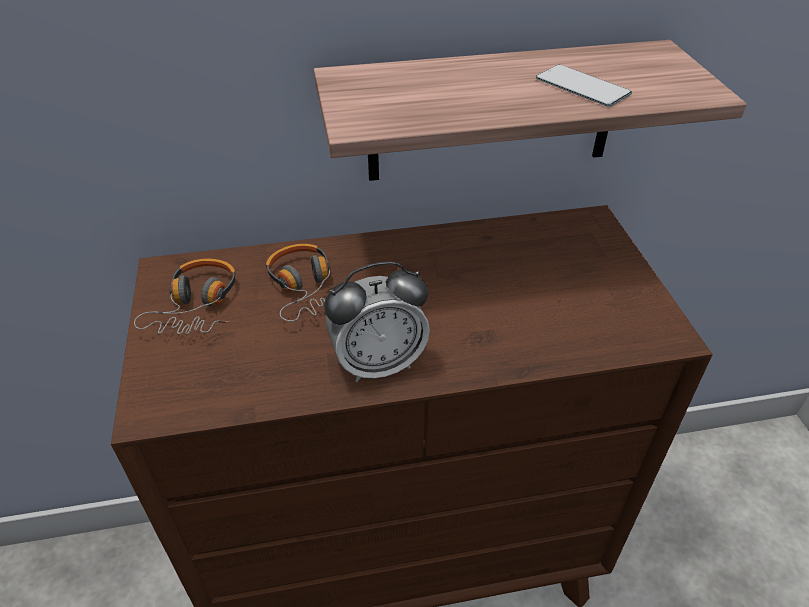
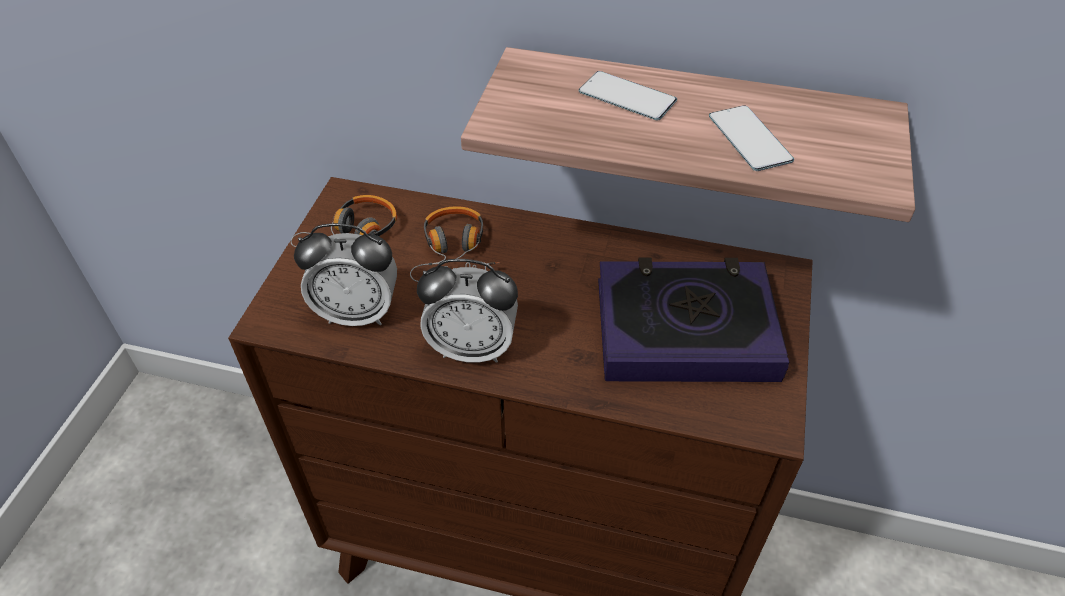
camera: 25 degrees right, 5 degrees up
(243, 371) = (357, 313): none -> alarm clock
(455, 80) = (627, 96): none -> phone
(551, 286) = (685, 329): none -> book

